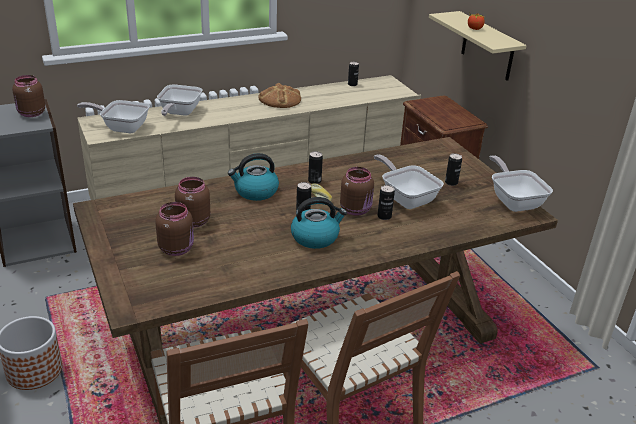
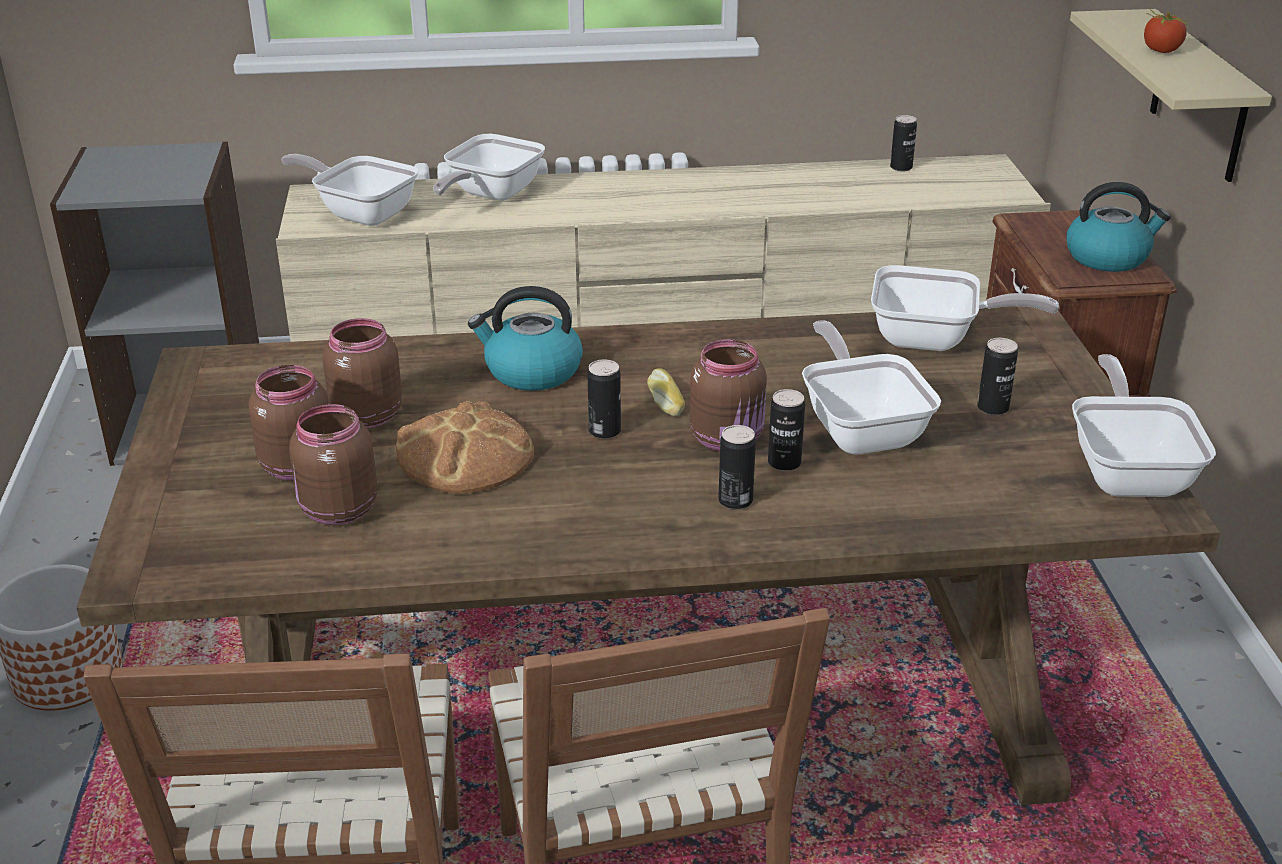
camera: 20 degrees right, 0 degrees up
(31, 114) = (181, 167): brown jar -> brown jar (336, 510)
(280, 100) = (718, 186): bread -> bread (464, 456)
(314, 181) = (673, 365): can -> can (735, 501)
(315, 237) = (601, 486): kettle -> kettle (1108, 257)
(413, 157) = (935, 340): none -> frying pan

